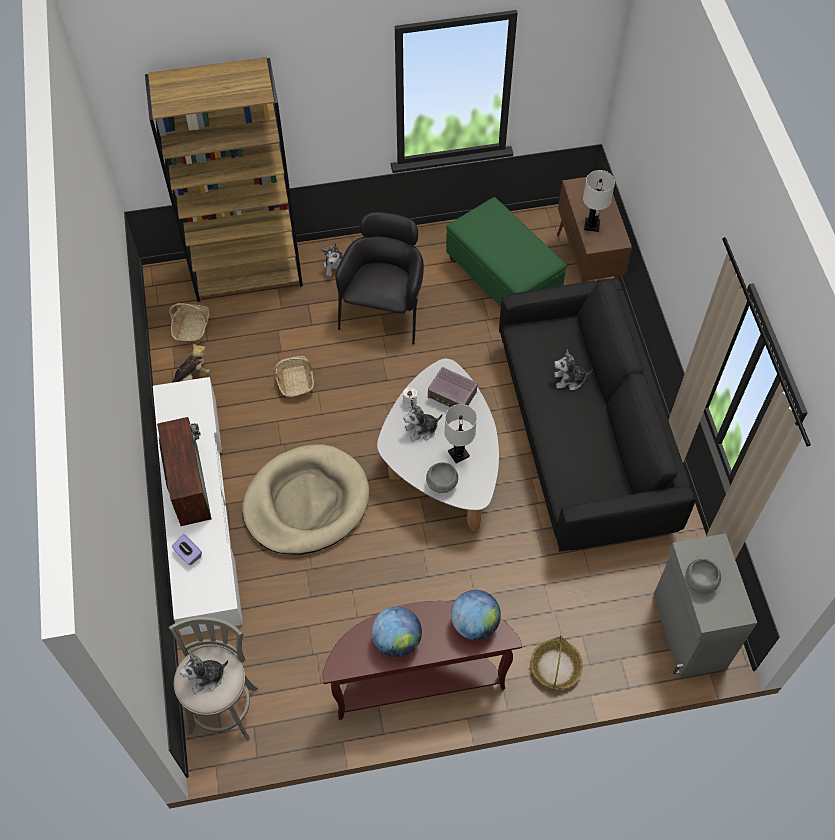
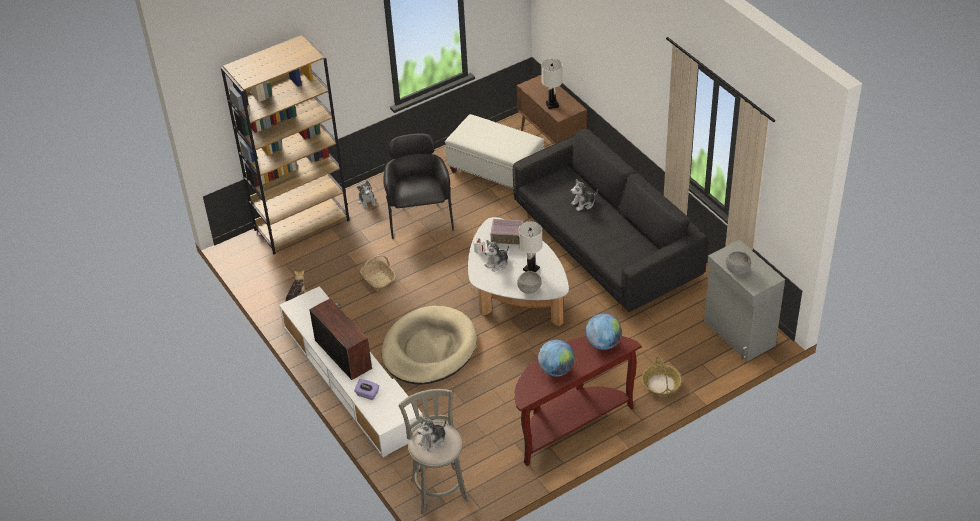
camera: 20 degrees left, 15 degrees down
(192, 328) = (279, 272): basket -> none
(502, 278) = (495, 171): green ottoman -> white ottoman

